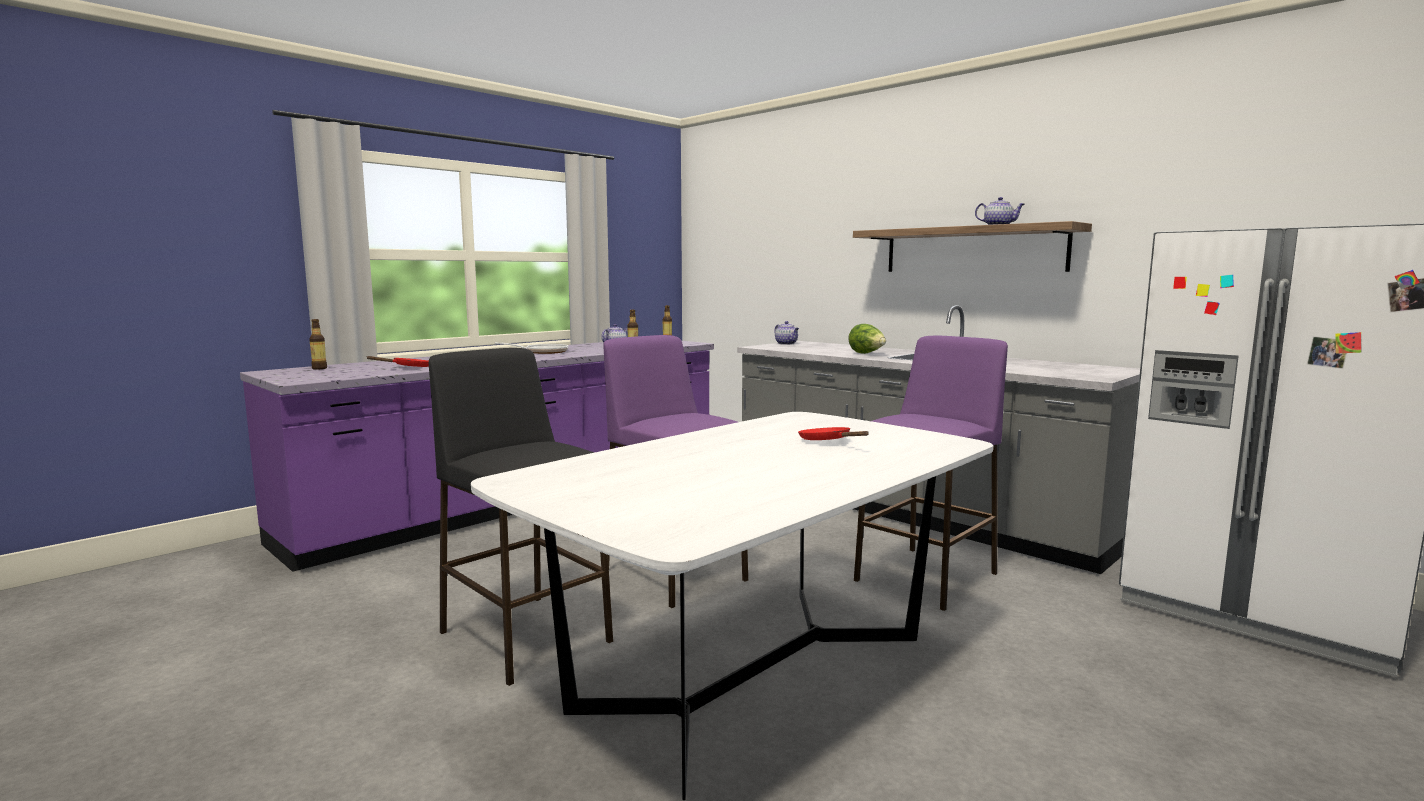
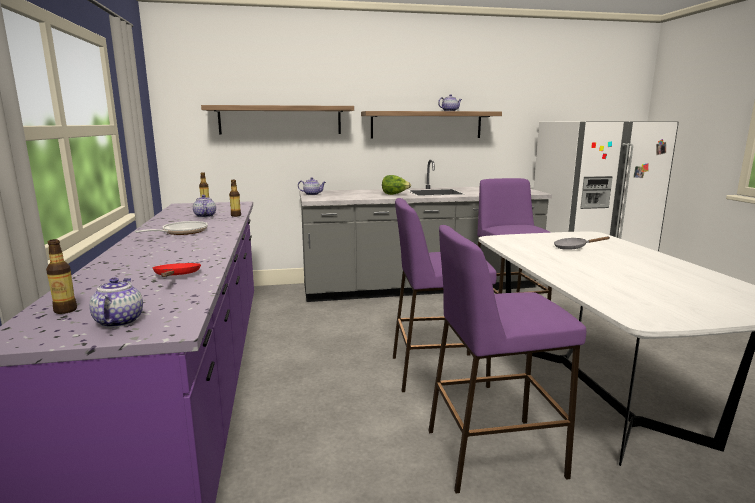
camera: 55 degrees left, 5 degrees up
(304, 375) = (119, 321): none -> teapot
(524, 636) = (493, 453): black stool -> purple stool
(786, 248) = (280, 120): none -> shelf
(828, 441) = (573, 248): red frying pan -> grey frying pan

